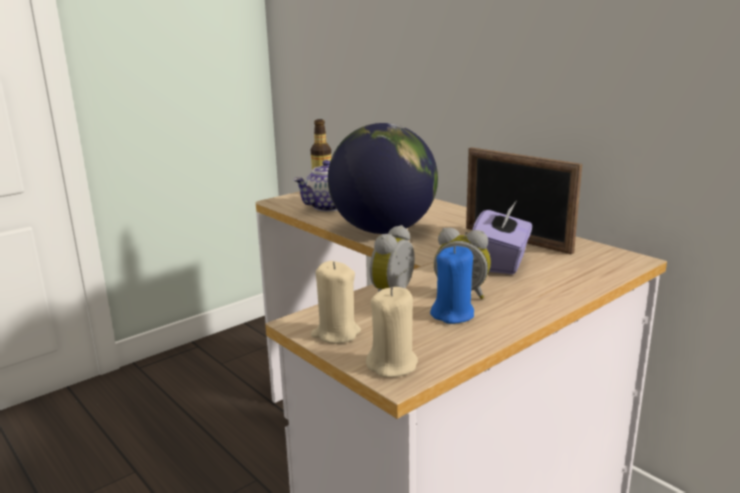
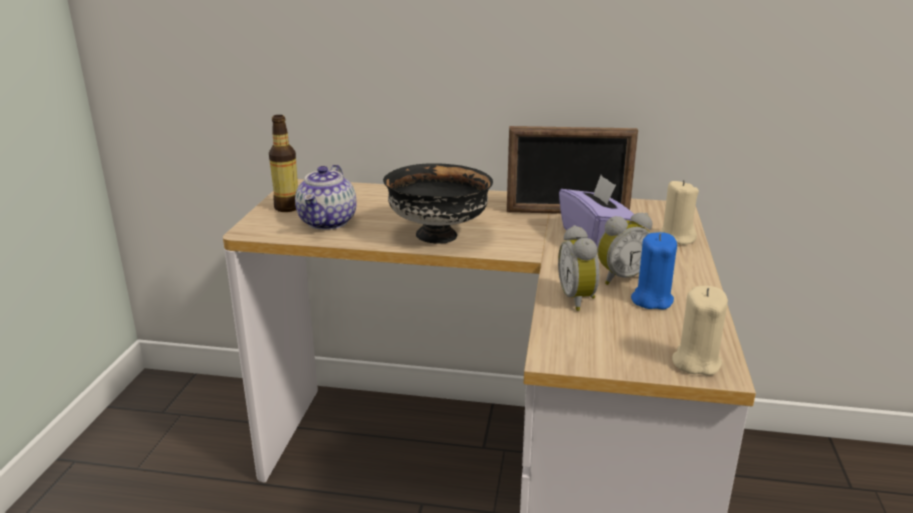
camera: 40 degrees left, 5 degrees up
(336, 334) = (604, 354): beige candle -> beige candle (675, 238)
(383, 230) = (438, 235): globe -> black bowl

